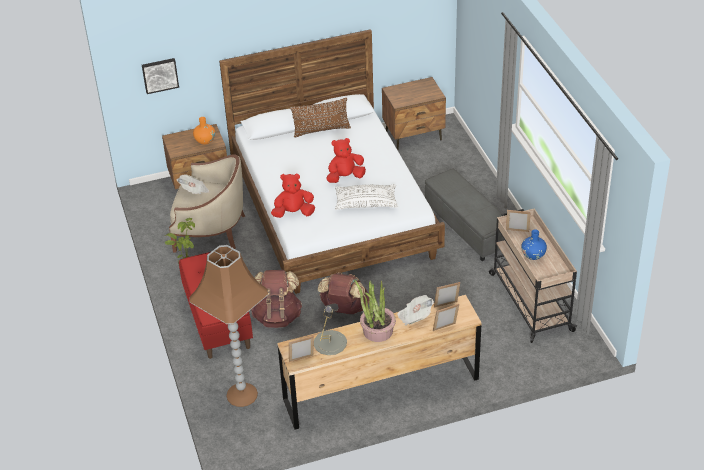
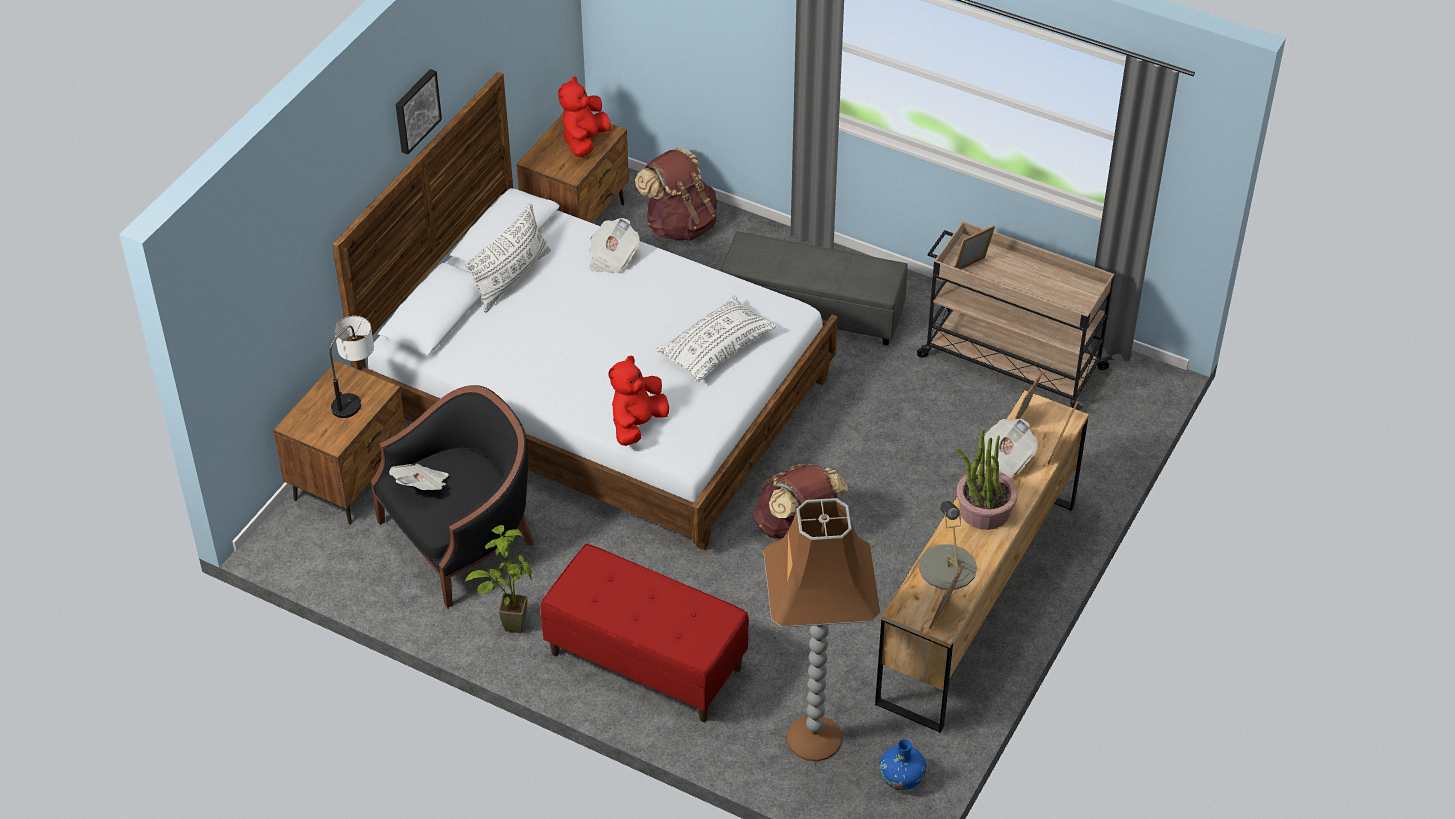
camera: 45 degrees left, 5 degrees up
(160, 75) = (258, 320): picture -> picture (415, 110)
(205, 140) = (355, 397): orange vase -> table lamp
(210, 230) = (461, 539): beige armchair -> black armchair
(277, 316) = (721, 598): brown backpack -> brown backpack (680, 225)
(321, 130) = (511, 278): brown pillow -> white pillow
(345, 177) = (639, 328): red plush toy -> red plush toy (584, 141)
(371, 144) = (612, 258): none -> newspaper
(533, 255) = (1028, 286): blue vase -> blue vase (901, 778)

